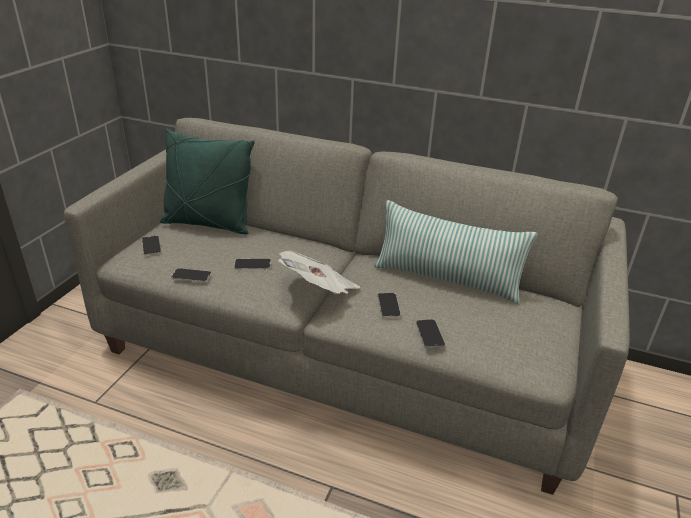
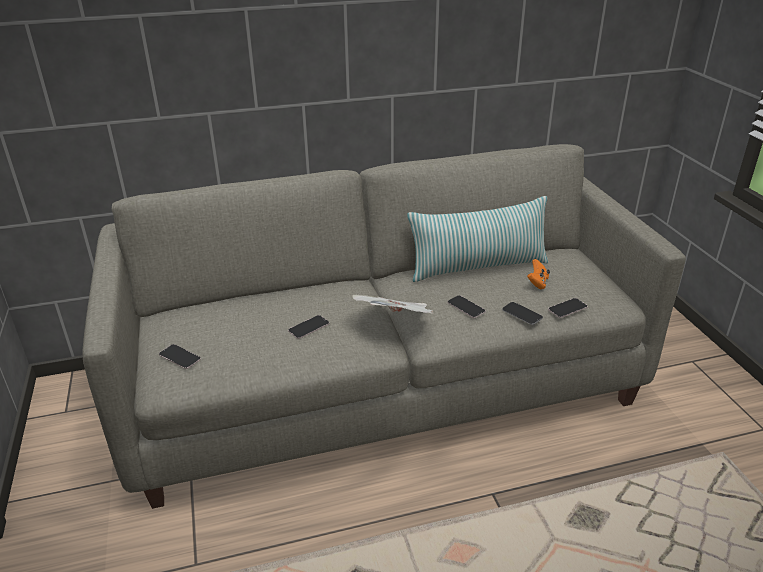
camera: 35 degrees left, 0 degrees up
(191, 276) = (264, 364): phone -> phone (567, 308)
(208, 224) = (207, 310): green pillow -> none
(481, 315) = (537, 283): none -> orange game controller

